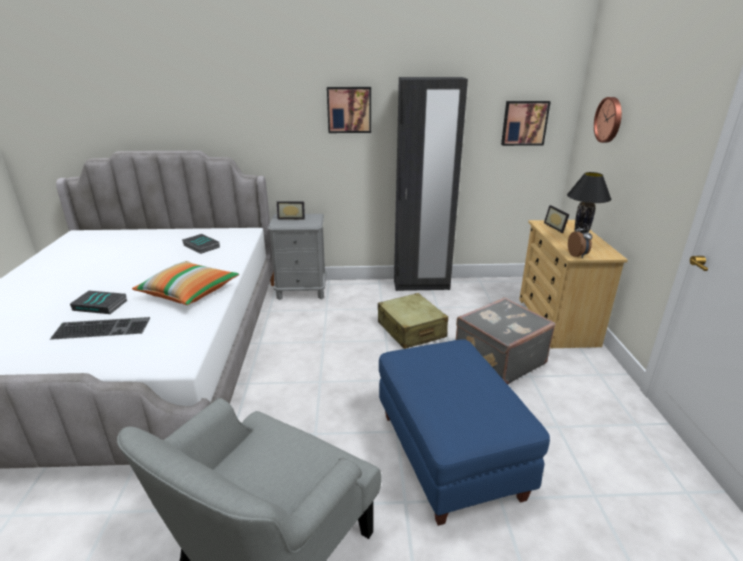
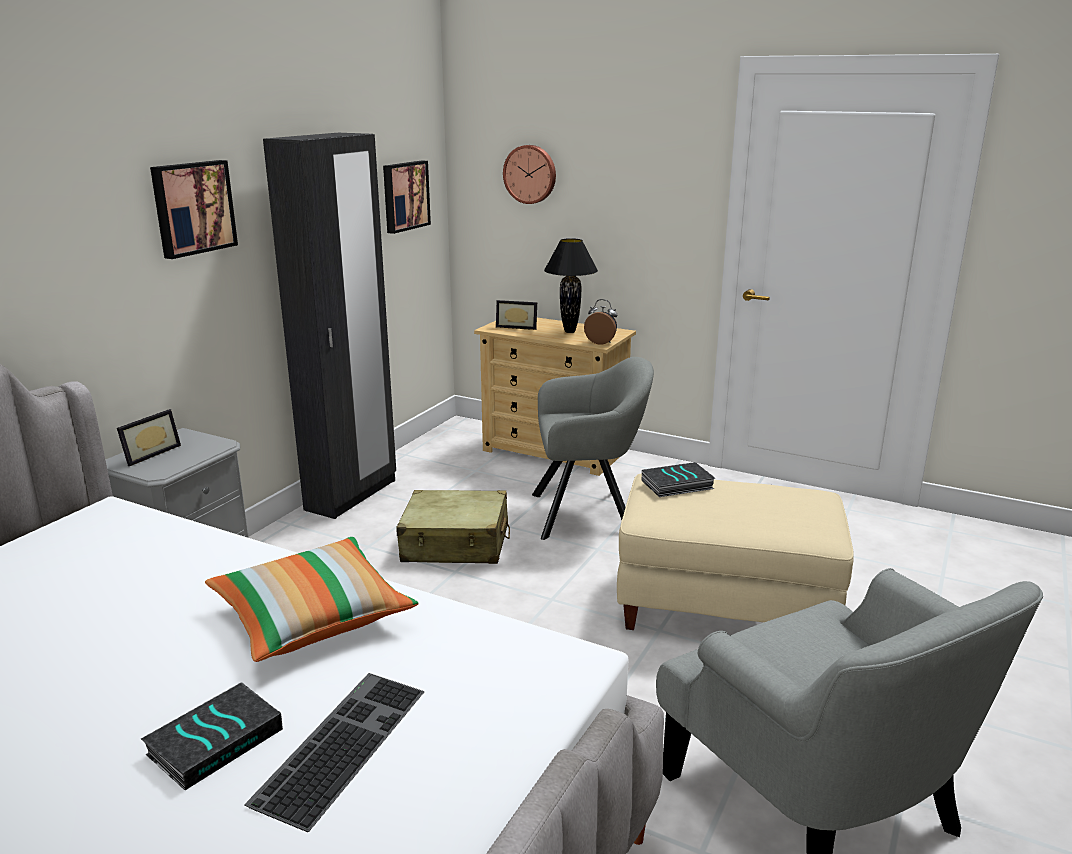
camera: 60 degrees left, 5 degrees down
(200, 246) = (87, 574): book -> book (677, 485)
(450, 454) = (725, 607): blue ottoman -> beige ottoman
(497, 361) = (589, 513): grey suitcase -> grey armchair

